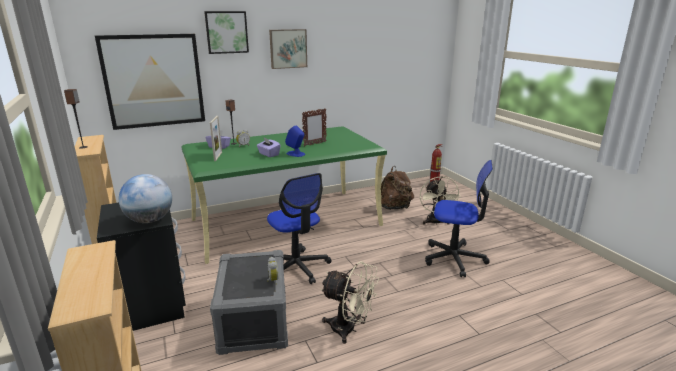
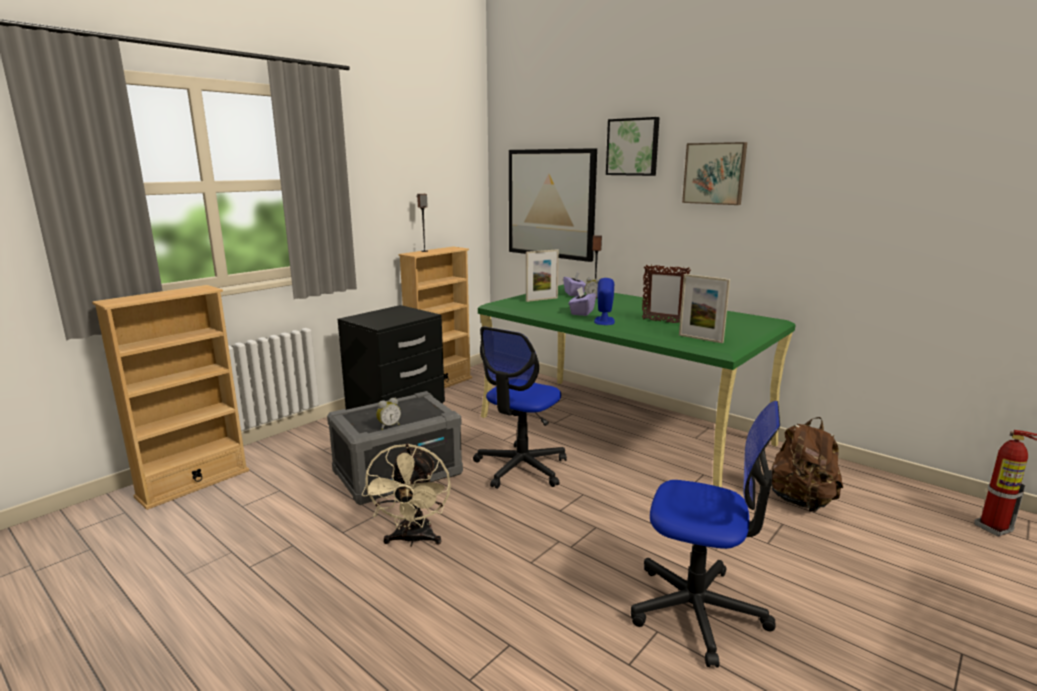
camera: 65 degrees right, 5 degrees down
(150, 220) = (380, 322): globe -> none
(354, 145) = (700, 339): none -> picture frame
(435, 223) = (813, 561): beige fan -> none
(454, 258) = (697, 610): office chair -> office chair turned 60 degrees counterclockwise

